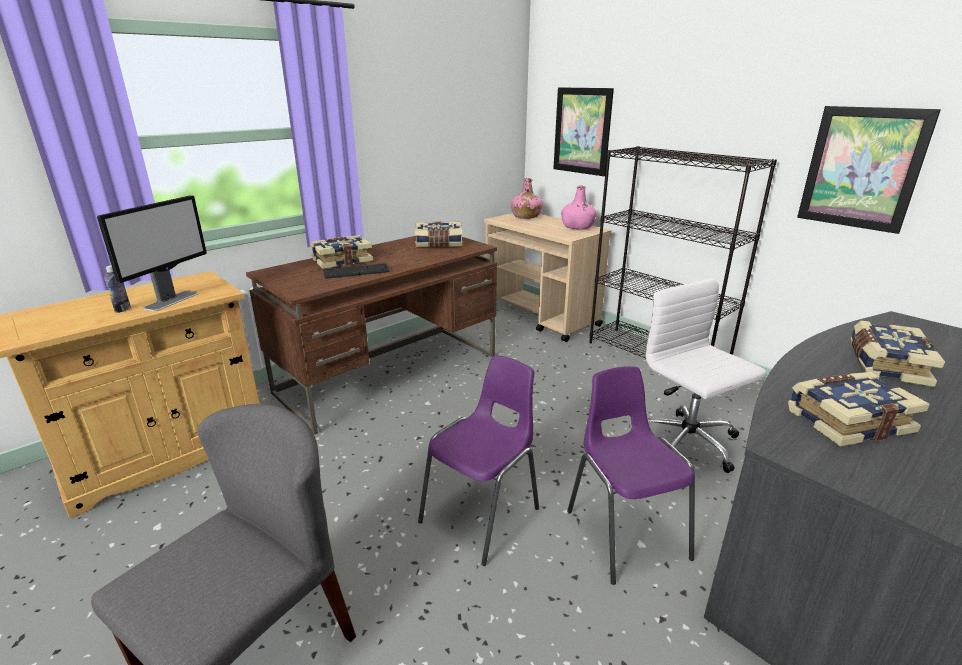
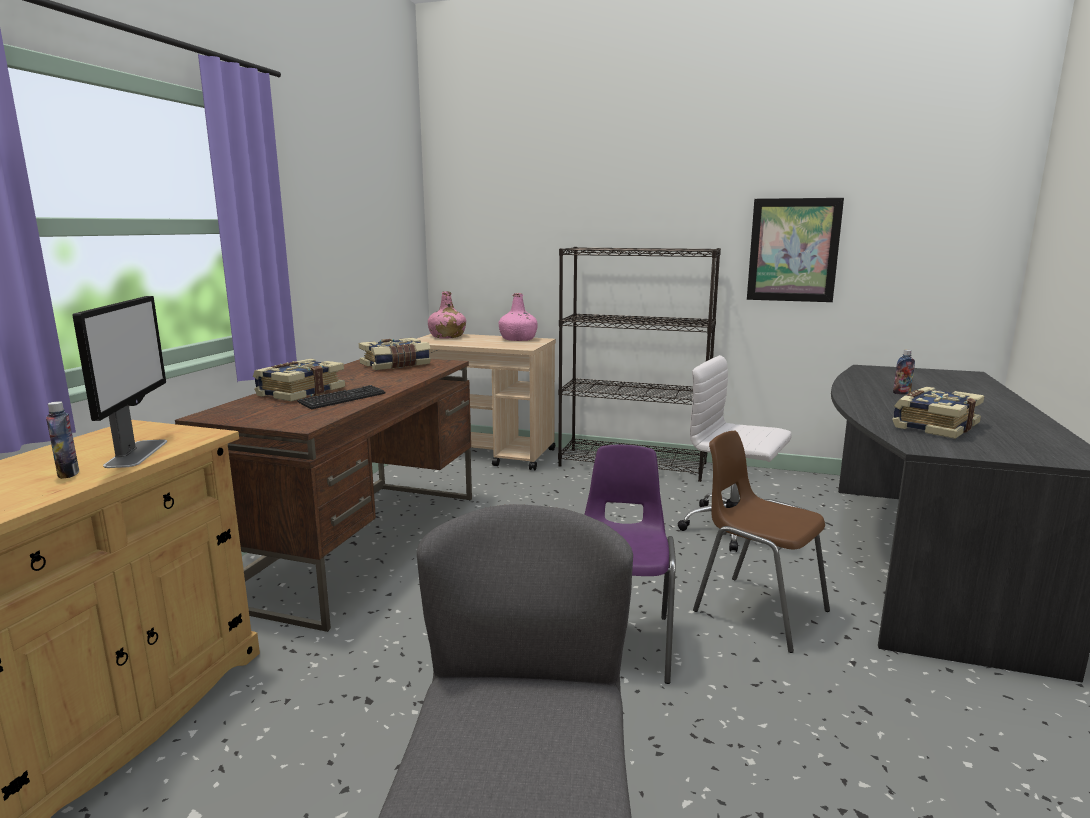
camera: 30 degrees left, 10 degrees down
(582, 131) = (503, 236): picture -> none
(624, 532) = (757, 610): purple chair -> brown chair
(885, 365) = (901, 393): book -> bottle

